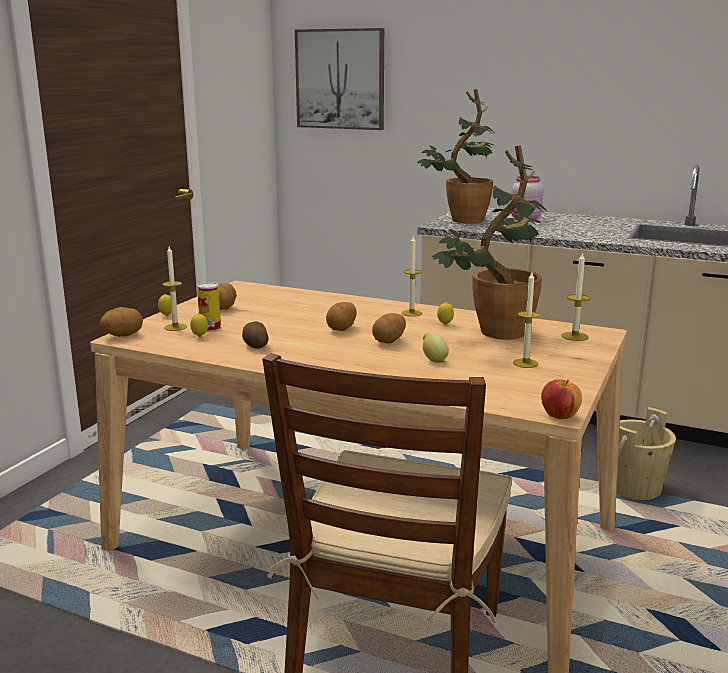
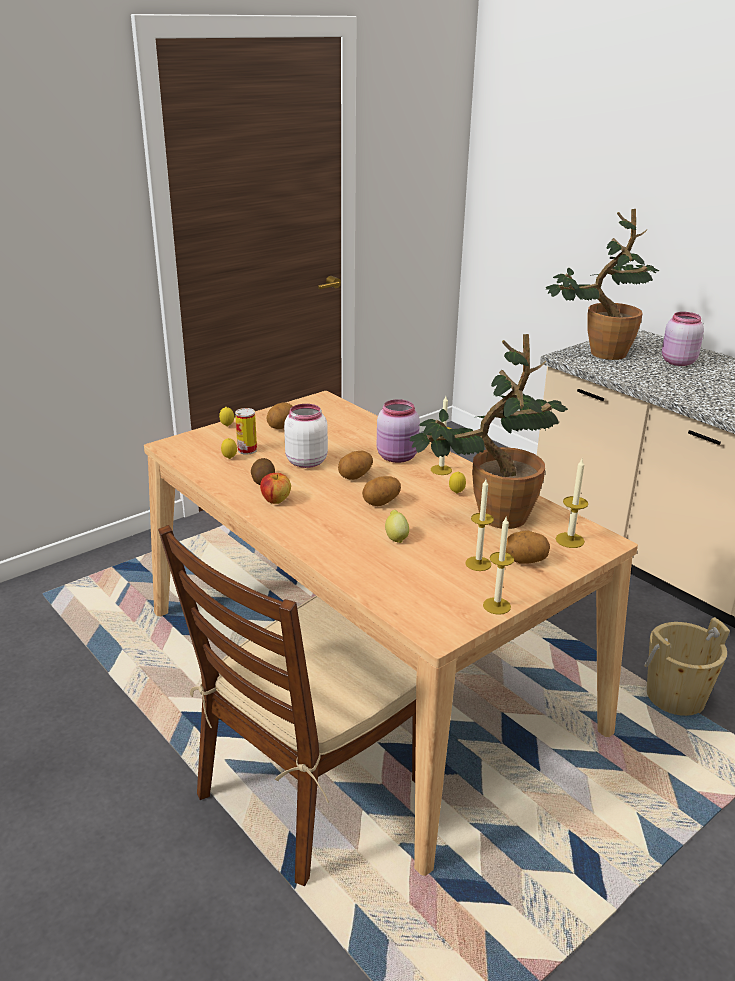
camera: 25 degrees right, 10 degrees up
(123, 335) = (173, 443): potato -> potato (525, 561)
(175, 327) = (221, 442): candle -> candle (496, 606)
(280, 327) = (305, 461): none -> white jar
(340, 79) = (530, 163): picture -> none
(363, 311) = (398, 457): none -> pink jar
(559, 415) = (436, 638): apple -> apple (276, 500)

